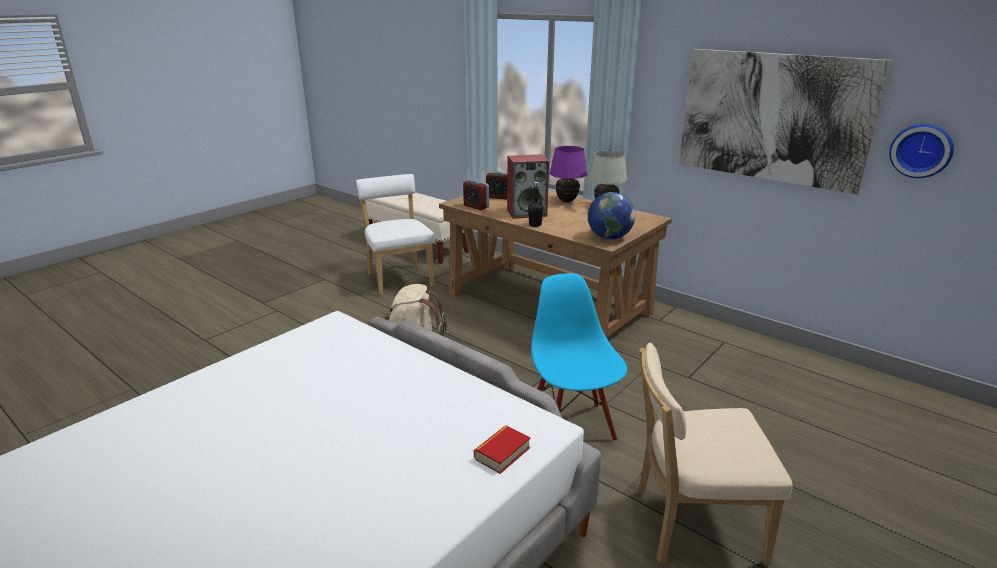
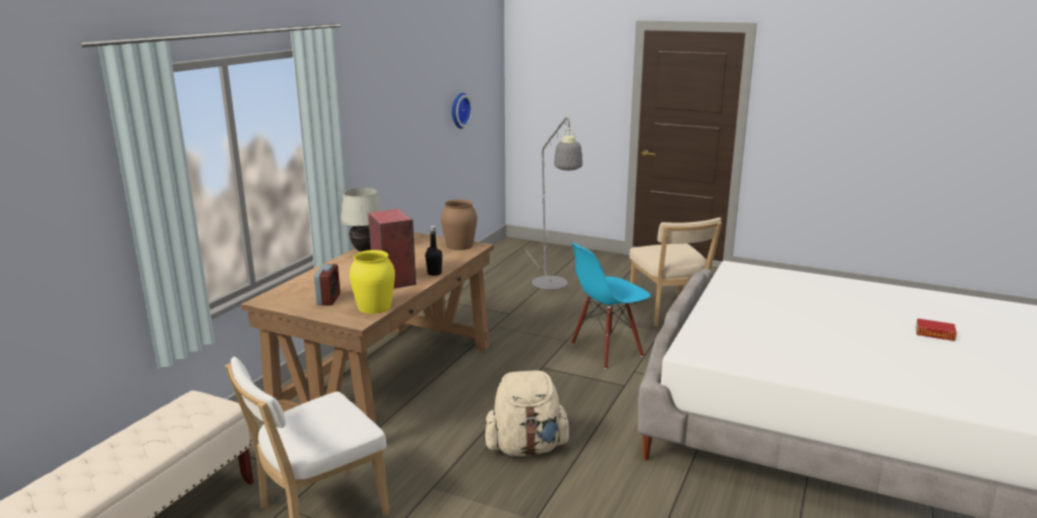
camera: 105 degrees left, 5 degrees down
(476, 206) = (374, 307): alarm clock -> yellow vase
(502, 453) = (769, 274): book -> book (934, 334)
(567, 201) = (343, 266): purple table lamp -> none
(609, 237) = (459, 246): globe -> brown vase
(773, 117) = (405, 115): picture -> none
(794, 427) = (552, 286): none -> grey floor lamp

